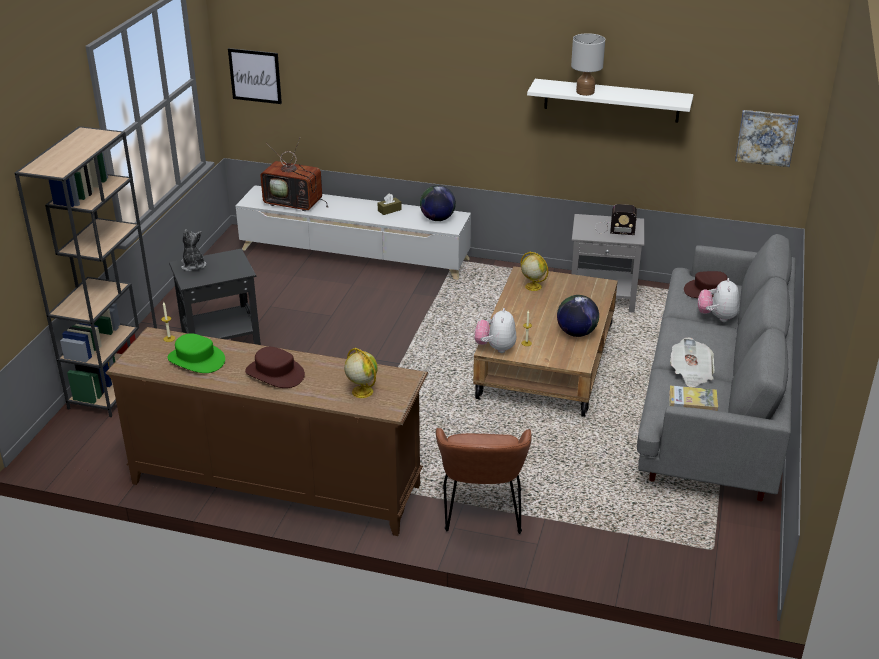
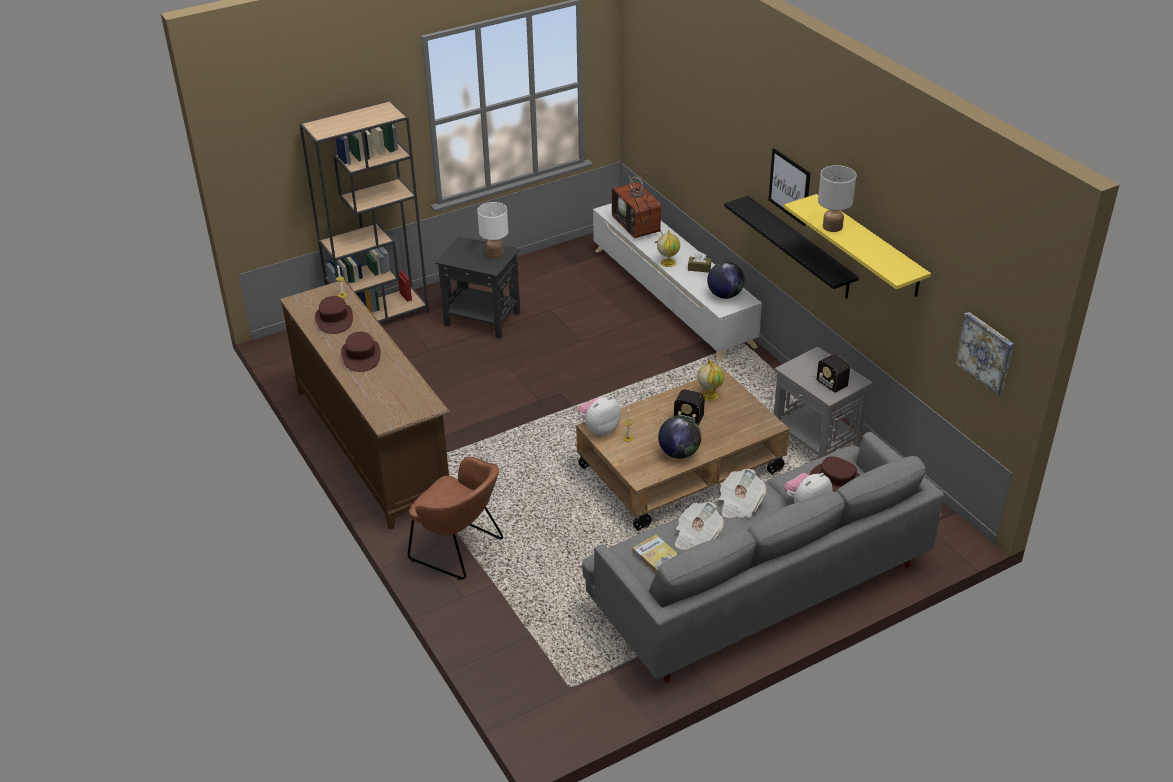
camera: 45 degrees right, 5 degrees up
(193, 265) = (468, 247): plush toy -> none
(196, 360) = (334, 319): green hat -> brown hat
(226, 260) = (494, 253): none -> white table lamp
(255, 76) = (641, 96): picture -> picture (789, 186)
(361, 391) = (388, 399): globe -> globe (668, 262)
(481, 513) = (460, 551): brown armchair -> brown armchair turned 105 degrees counterclockwise
(516, 139) = (799, 247): none -> black shelf
(533, 308) = (680, 414): none -> radio
(611, 100) = (869, 246): white shelf -> yellow shelf
(680, 337) = (739, 504): none -> newspaper

